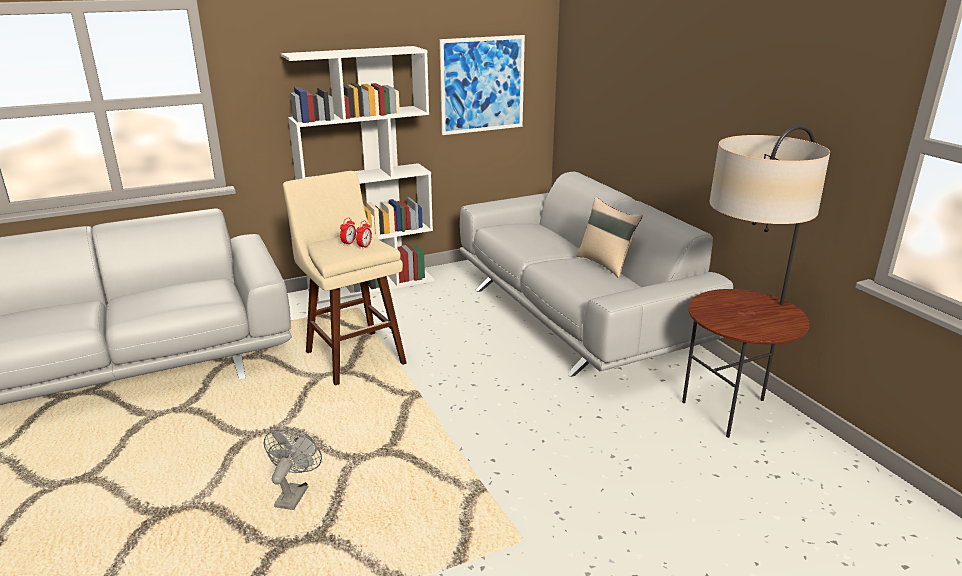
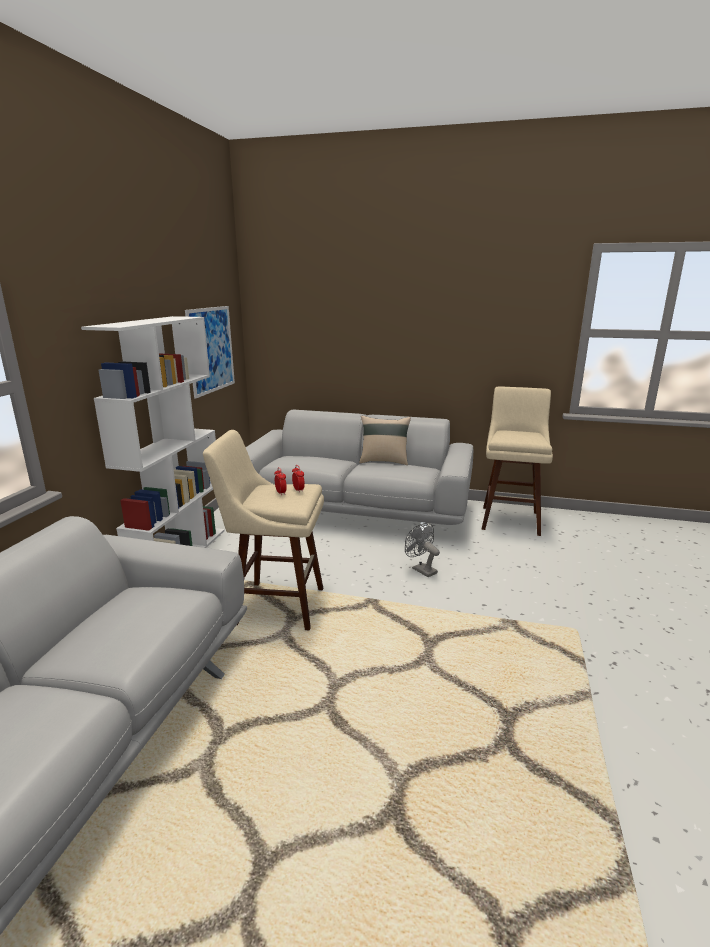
camera: 50 degrees left, 5 degrees down
(294, 493) = (439, 709): grey fan -> grey fan (421, 569)
(730, 410) = (510, 519): floor lamp -> beige stool

